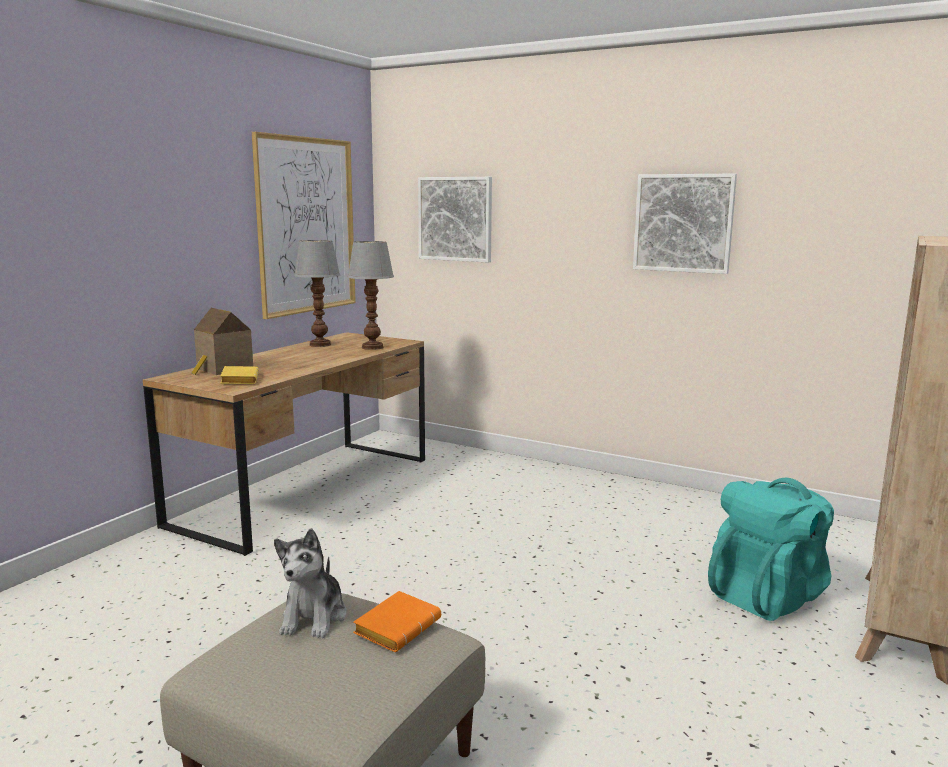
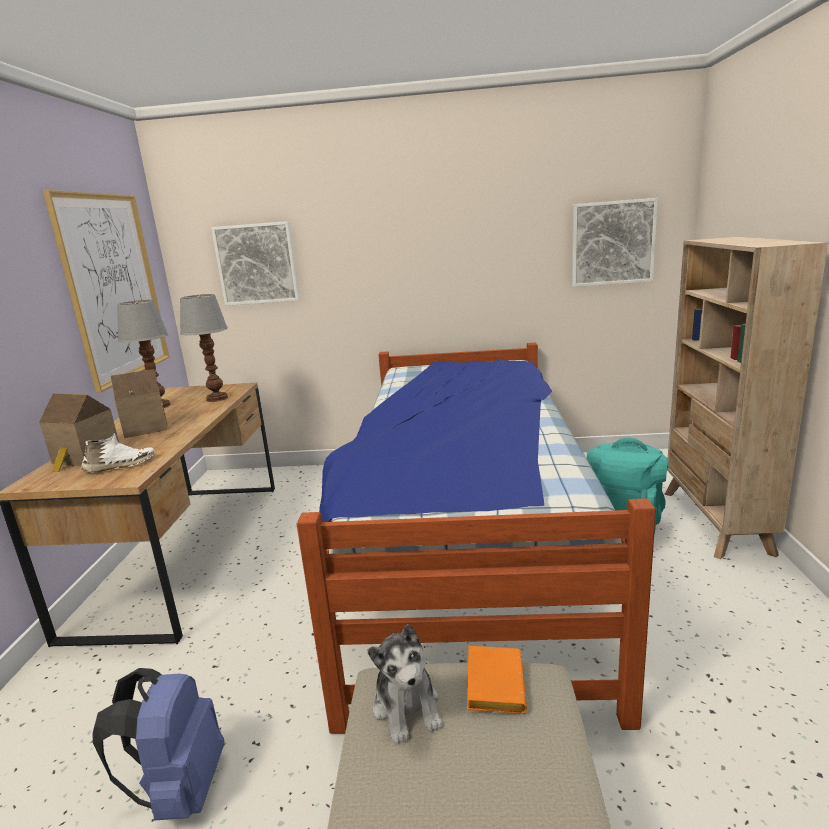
camera: 25 degrees left, 5 degrees up
(168, 649) = (180, 789): none -> blue backpack
(238, 380) = (120, 466): yellow book -> white shoe
(289, 358) = (145, 427): none -> toy house
(562, 561) = (466, 548): none -> bed
(683, 223) = (470, 247): picture -> picture (612, 243)

